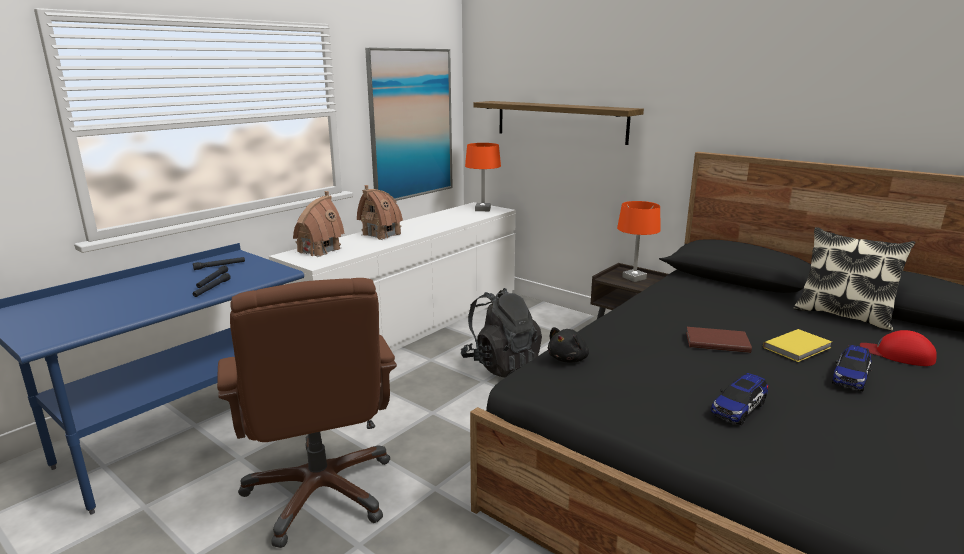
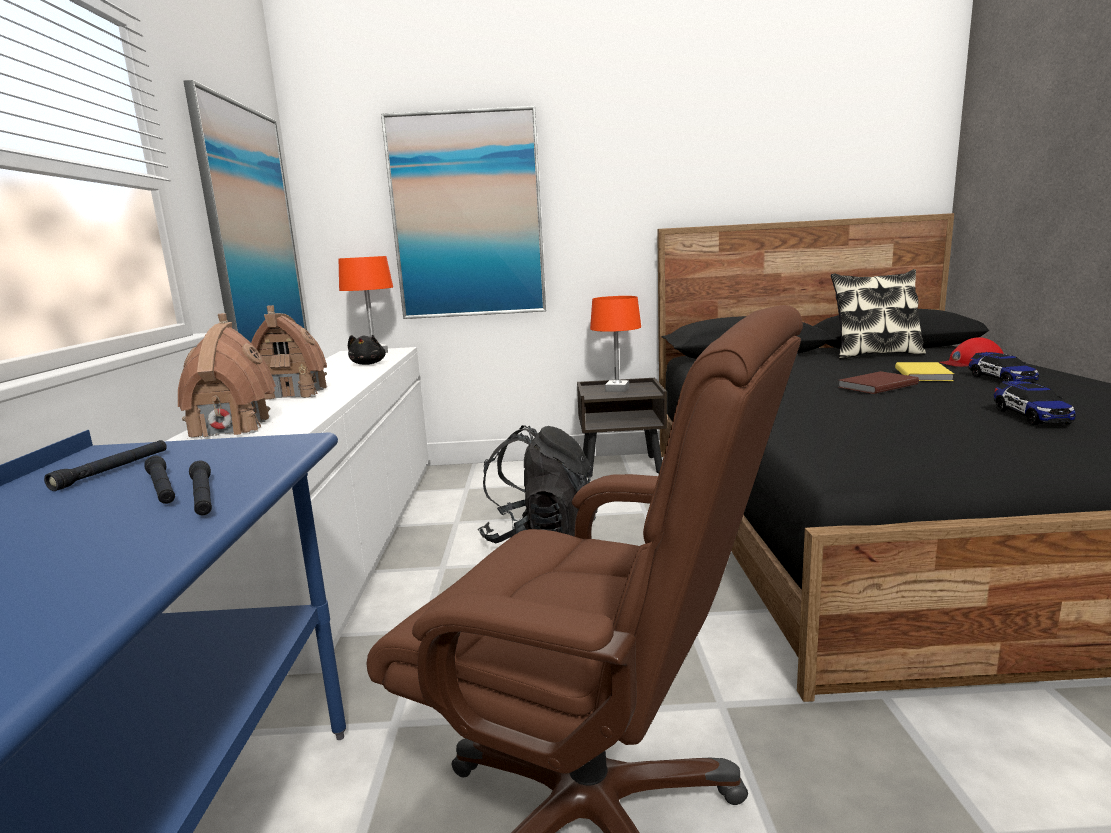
camera: 40 degrees left, 5 degrees down
(560, 121) = (467, 216): shelf -> picture
(569, 359) = (828, 431): black plush toy -> black plush toy (368, 364)

